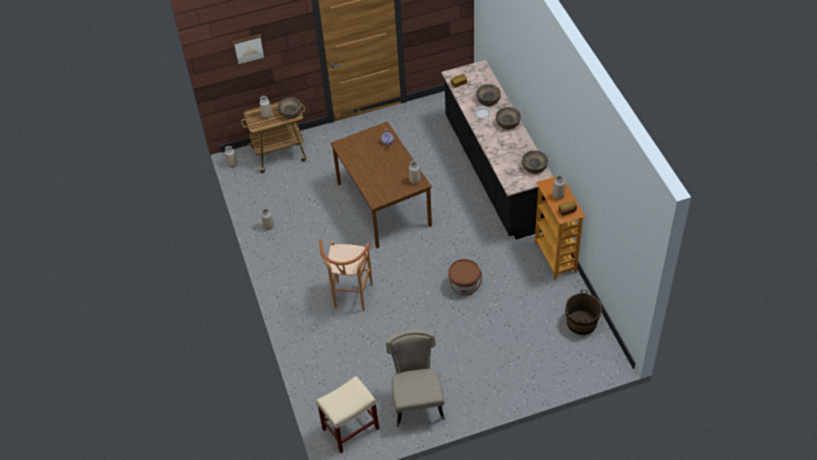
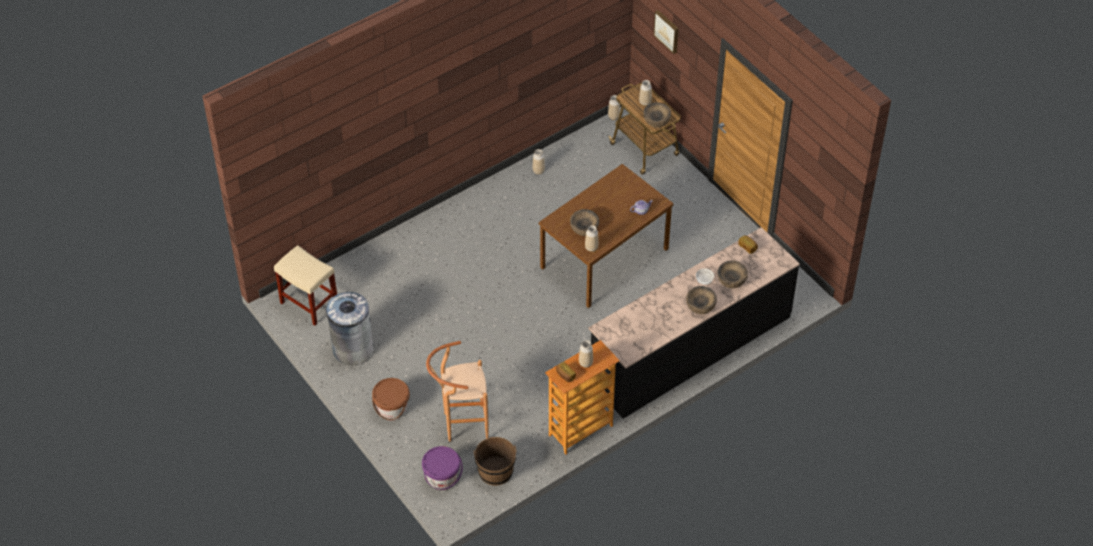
camera: 70 degrees right, 0 degrees up
(351, 299) = (465, 264): brown stool -> brown stool (461, 425)
(417, 403) = (353, 349): beige chair -> grey trash can
(464, 286) = (513, 355): brown bucket -> brown bucket (392, 409)
(534, 167) = (639, 343): brown bowl -> brown bowl (584, 228)
(578, 362) = (442, 477): none -> purple bucket

